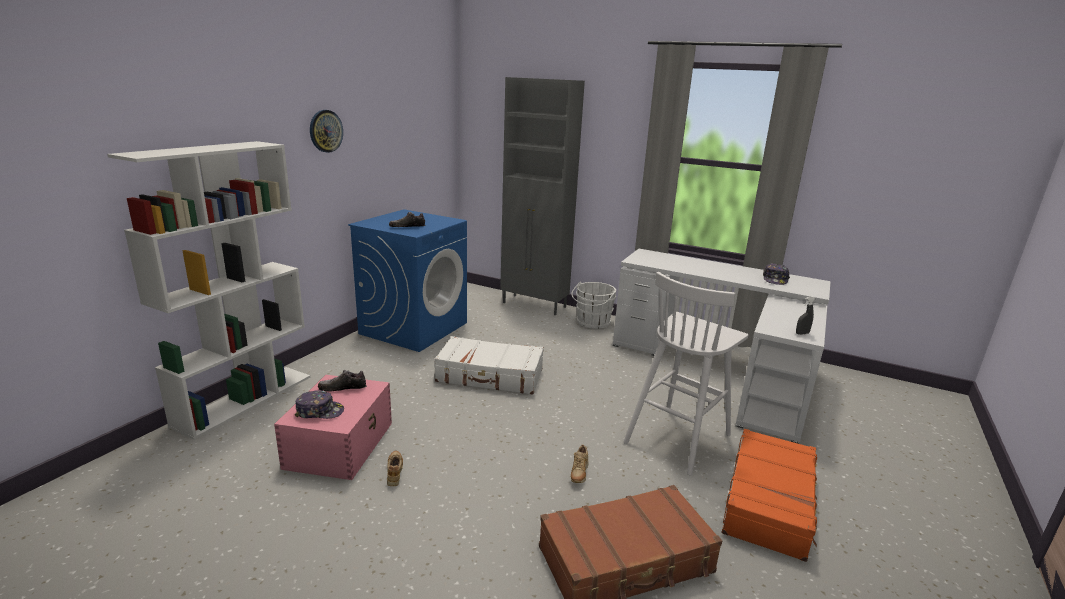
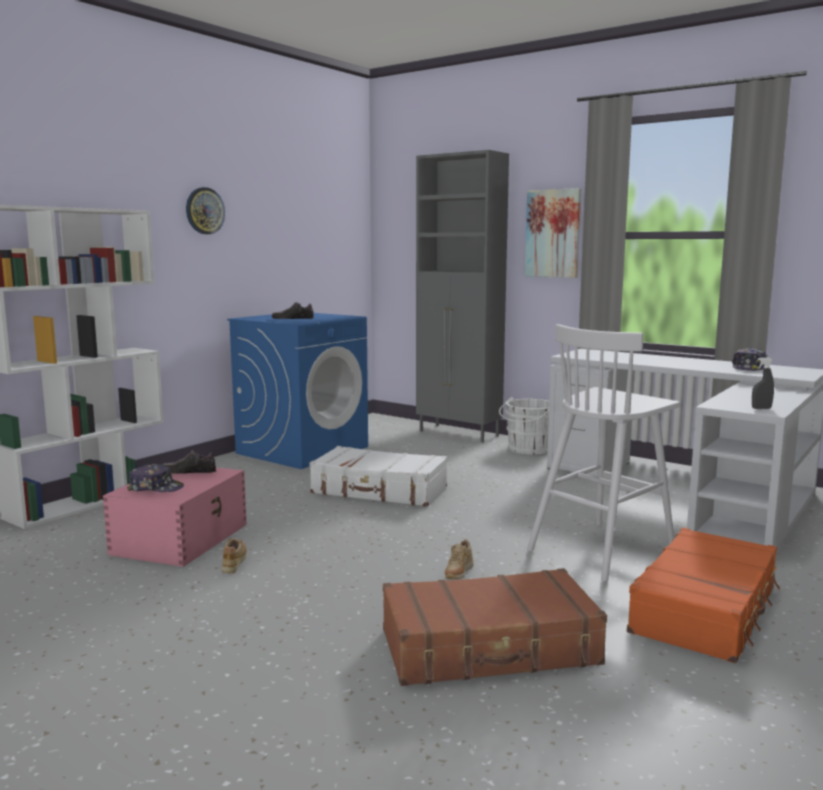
camera: 10 degrees right, 10 degrees down
(618, 151) = (553, 233): none -> picture

